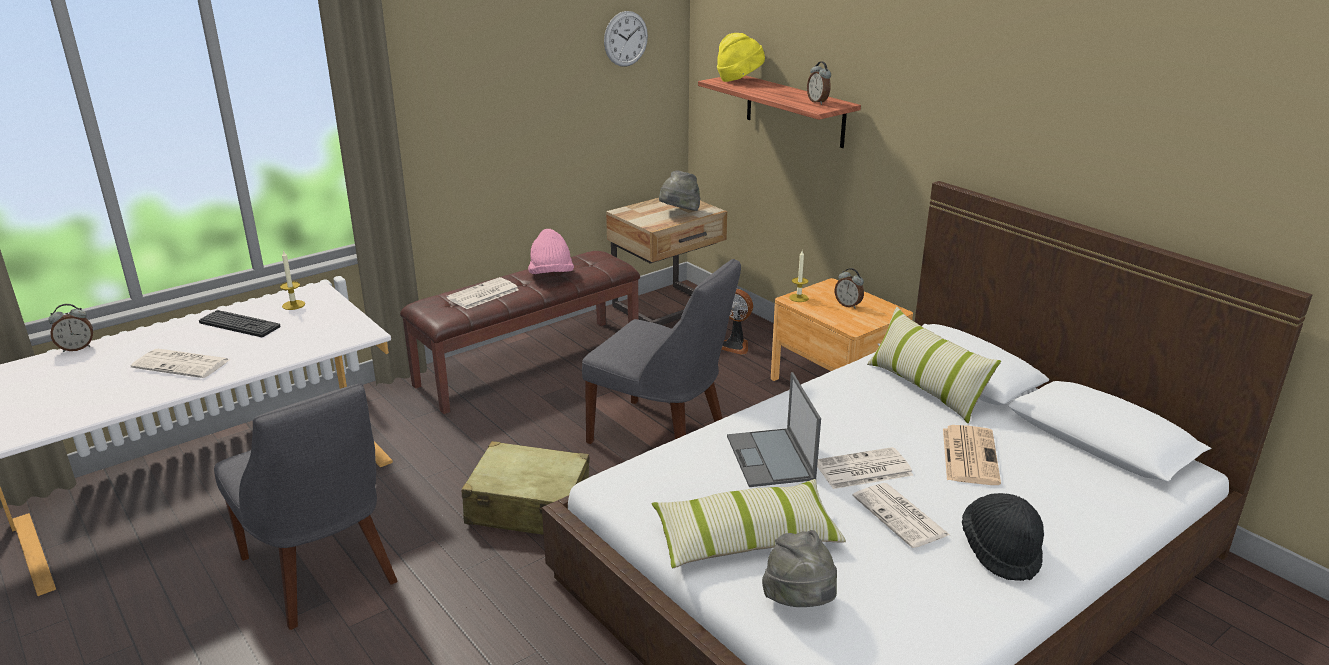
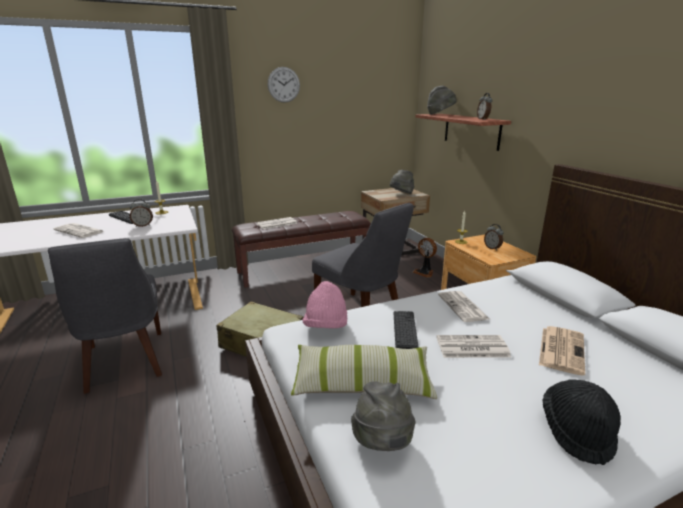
camera: 15 degrees right, 5 degrees down
(77, 348) = (41, 220): alarm clock -> alarm clock (143, 225)
(551, 275) = (319, 219): pink hat -> pink hat (326, 326)
(625, 39) = (378, 93): wall clock -> wall clock (283, 84)
(739, 80) = (440, 114): yellow hat -> grey hat
(771, 458) = (405, 330): laptop -> keyboard
(901, 516) = (493, 387): newspaper -> newspaper (463, 307)
(925, 388) = (535, 301): pillow -> none

